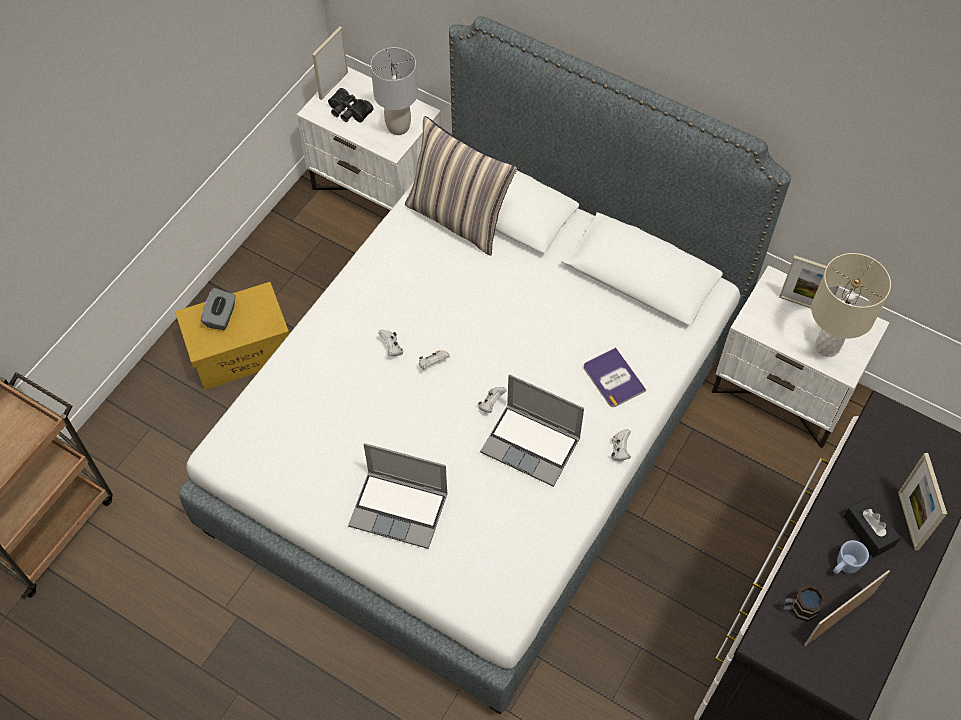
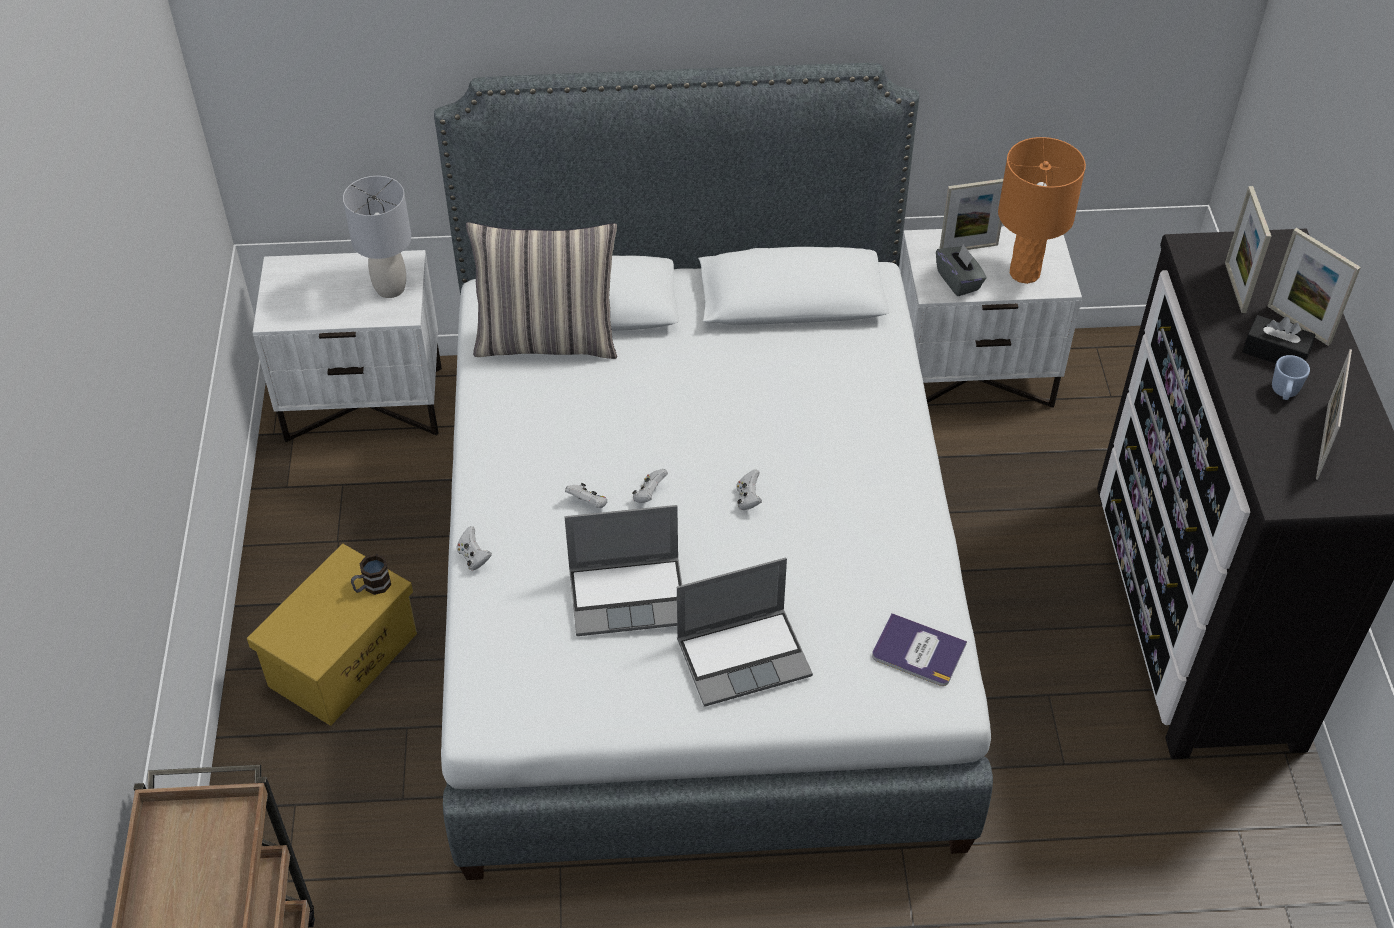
camera: 35 degrees left, 10 degrees down
(221, 317) = (313, 612): grey tissue box -> grey tissue box (958, 281)
(333, 85) = (272, 282): picture frame -> picture frame (1235, 287)
(348, 112) = (316, 301): black binoculars -> none
(532, 445) = (827, 514): laptop -> laptop (629, 596)
(613, 378) = (852, 406): book -> book (918, 651)
(620, 450) = (920, 469): white game controller -> white game controller (473, 557)
(798, 608) = (1281, 452): mug -> mug (372, 586)
(827, 346) = (1024, 273): beige table lamp -> orange table lamp

